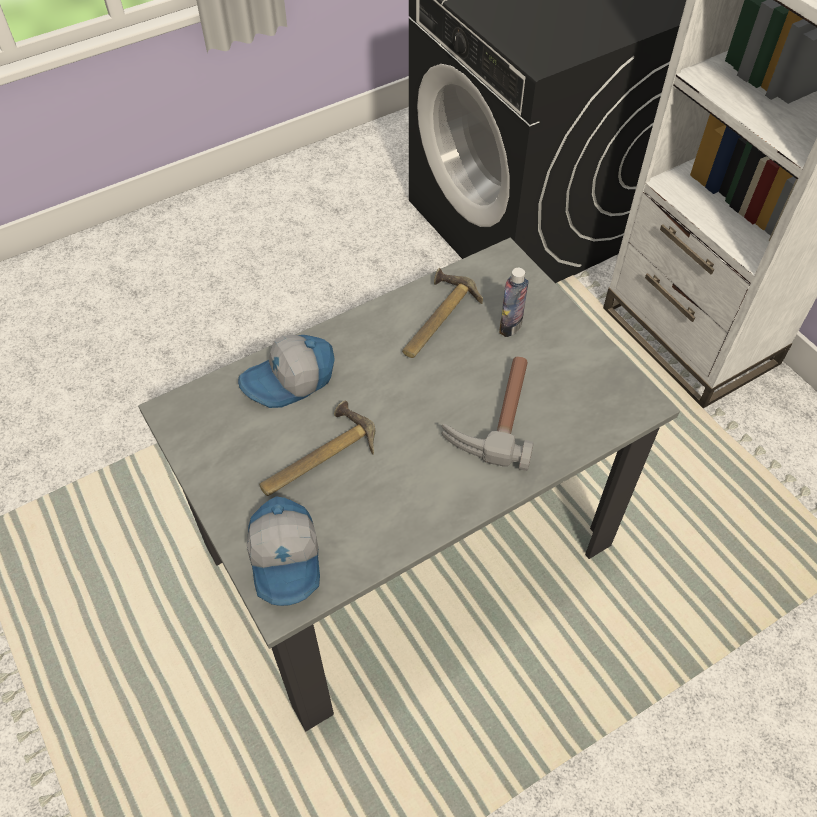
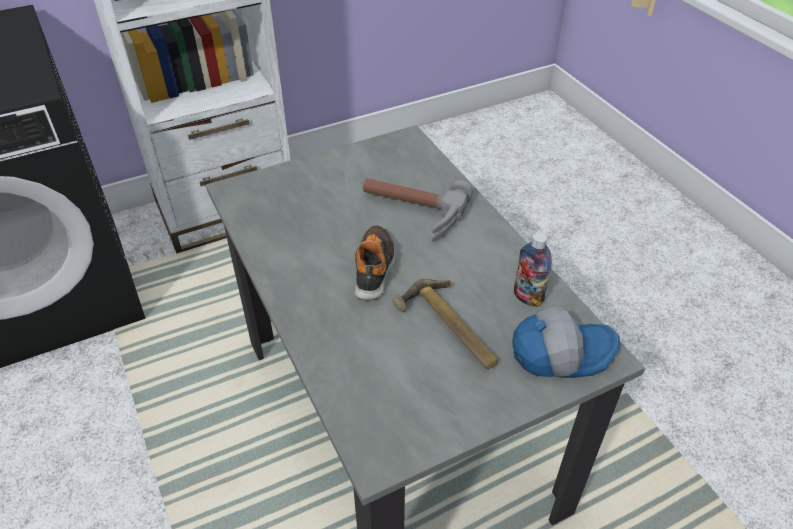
camera: 85 degrees left, 10 degrees down
(290, 381) = (351, 348): cap -> none
(398, 389) = (374, 268): none -> shoe
(434, 319) = (294, 239): hammer -> none
(510, 327) = (316, 194): bottle -> bottle (528, 297)

